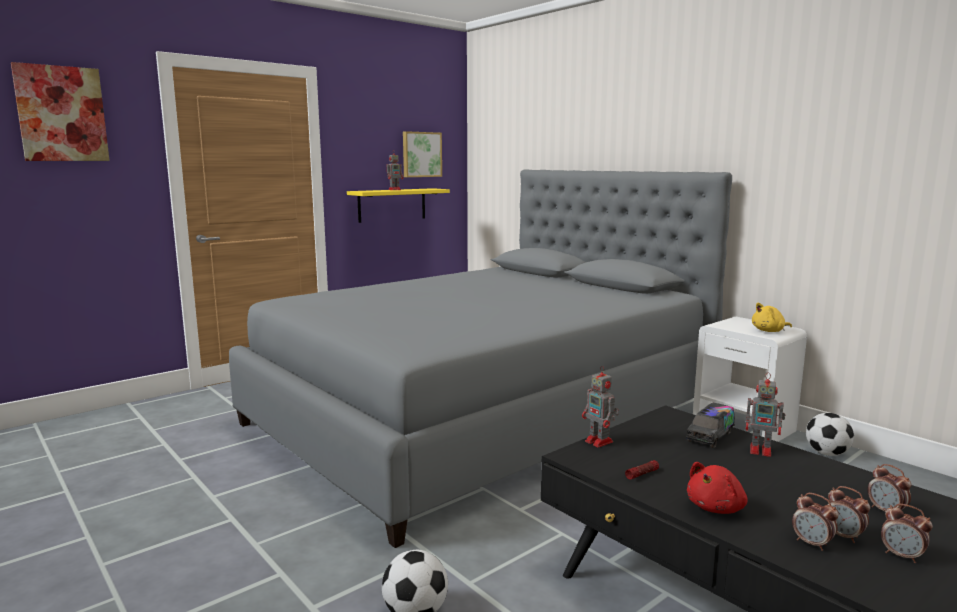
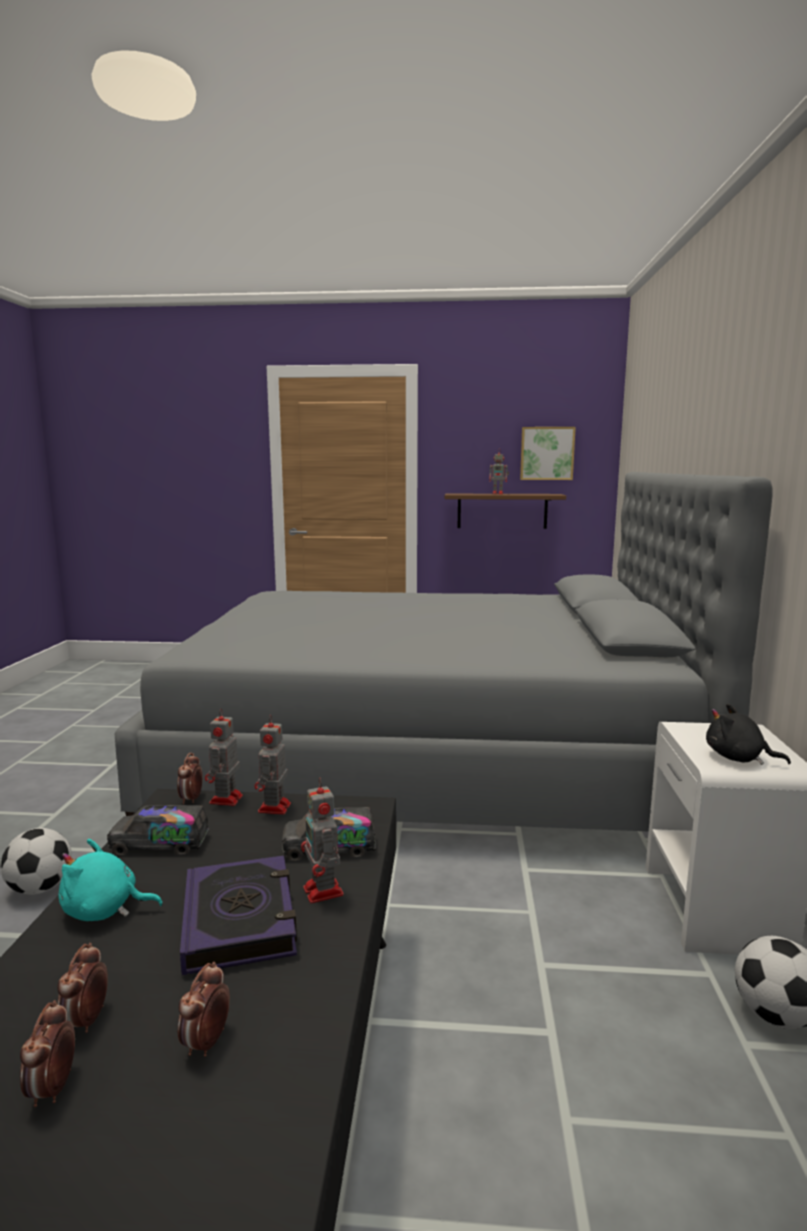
camera: 45 degrees right, 0 degrees up
(62, 114) = (195, 424): picture -> none
(392, 205) = (502, 511): yellow shelf -> brown shelf
(635, 434) = (274, 808): none -> toy robot
(642, 474) = (160, 844): flashlight -> toy truck
(717, 508) = (105, 910): red plush toy -> turquoise plush toy
(769, 331) = (738, 758): yellow plush toy -> black plush toy
(771, 476) = (240, 921): none -> book
(812, 543) = (45, 1000): alarm clock -> alarm clock (191, 799)

